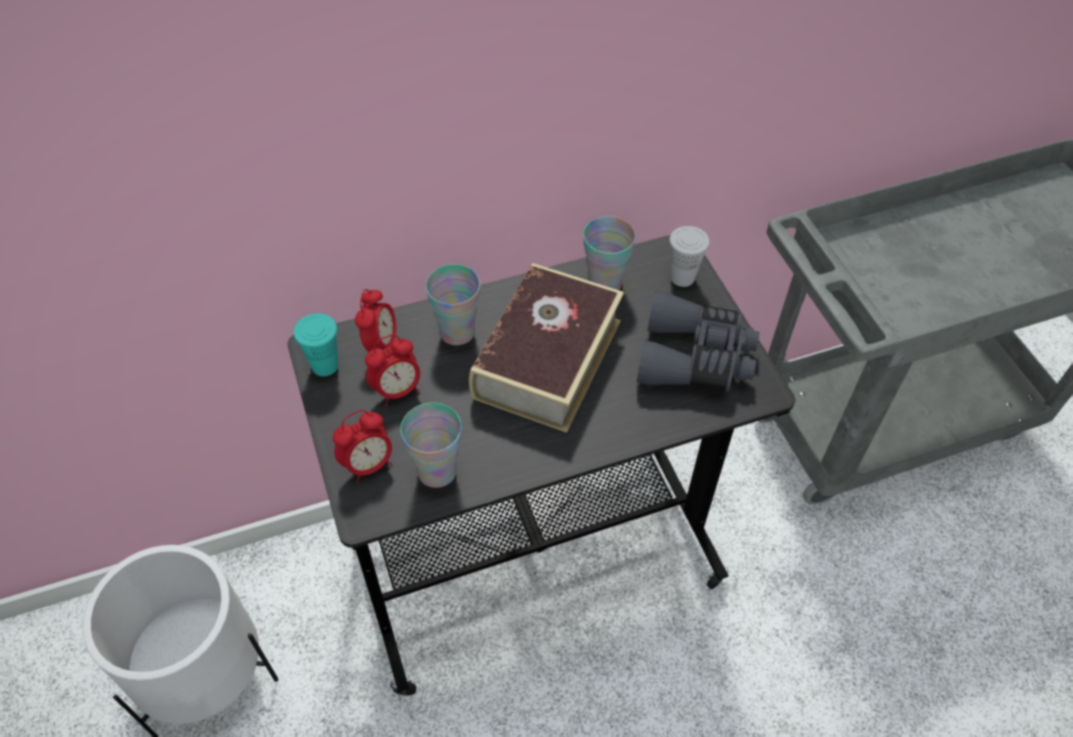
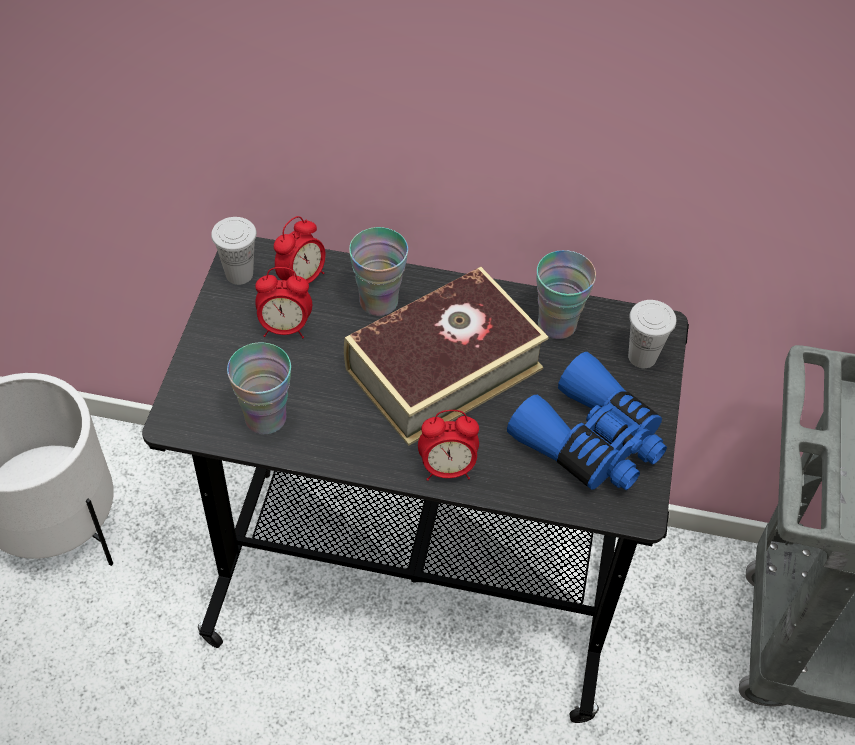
camera: 30 degrees right, 0 degrees up
(325, 366) = (239, 274): turquoise cup -> white cup
(368, 465) = (211, 381): alarm clock -> alarm clock (447, 468)
(695, 358) = (591, 441): grey binoculars -> blue binoculars

